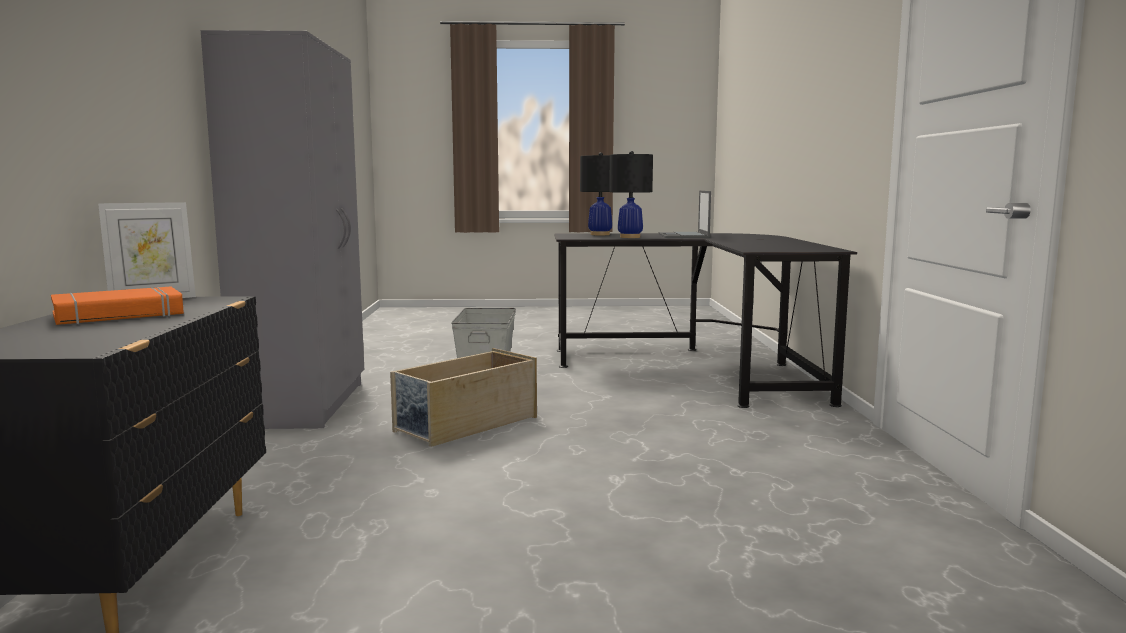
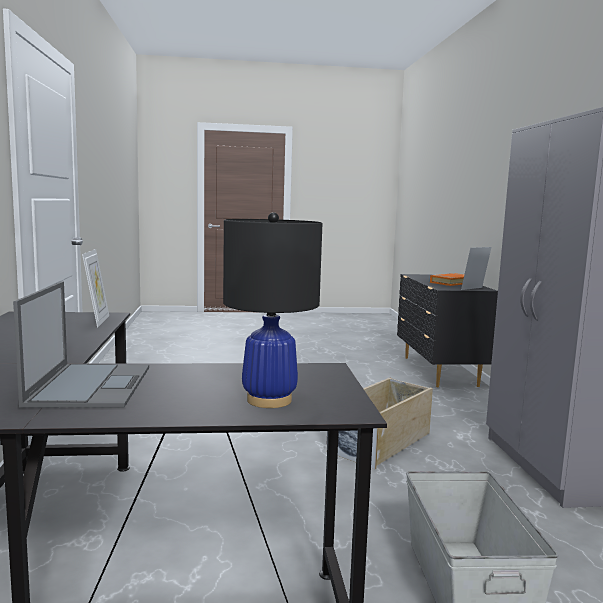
camera: 175 degrees right, 0 degrees up
(630, 237) = (212, 374): black table lamp -> none
(752, 248) = (97, 321): none -> picture frame

